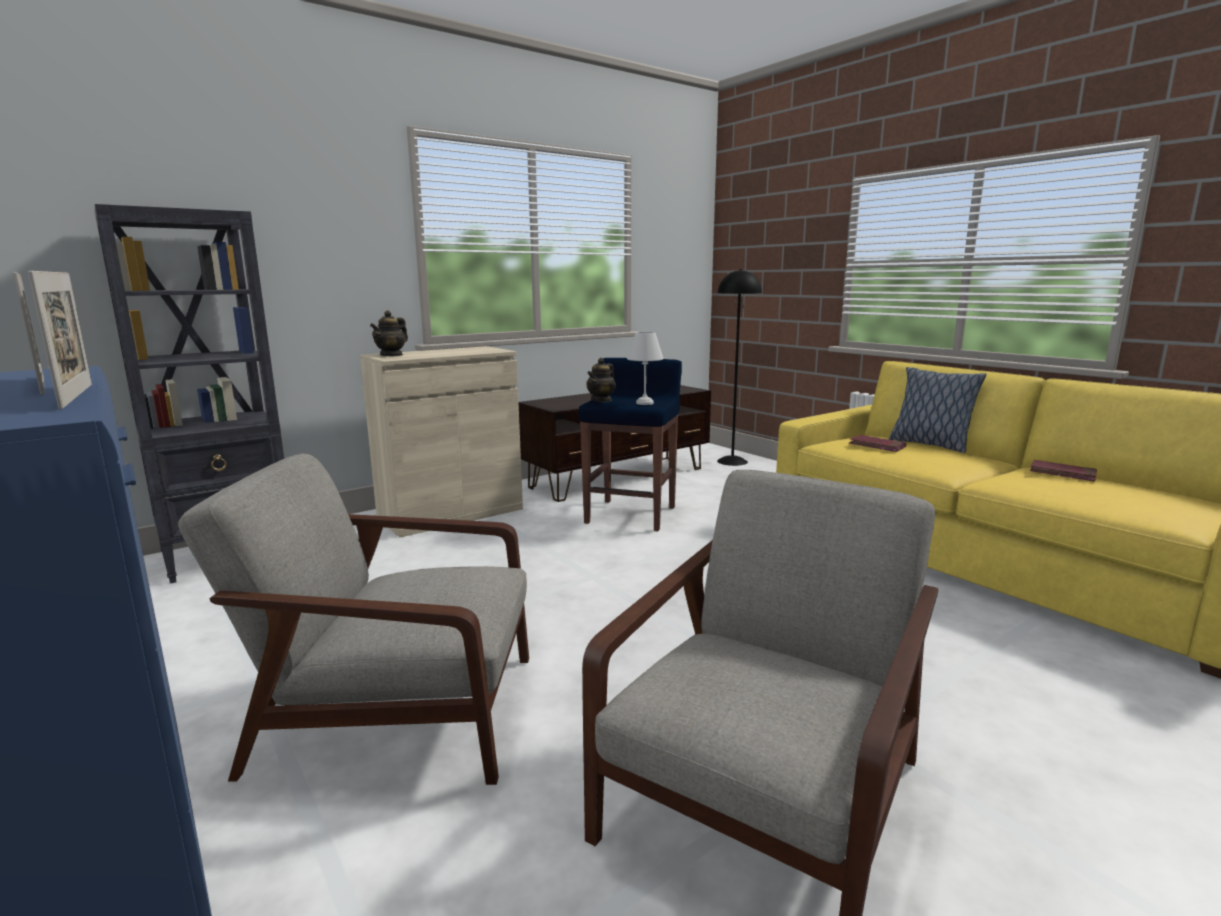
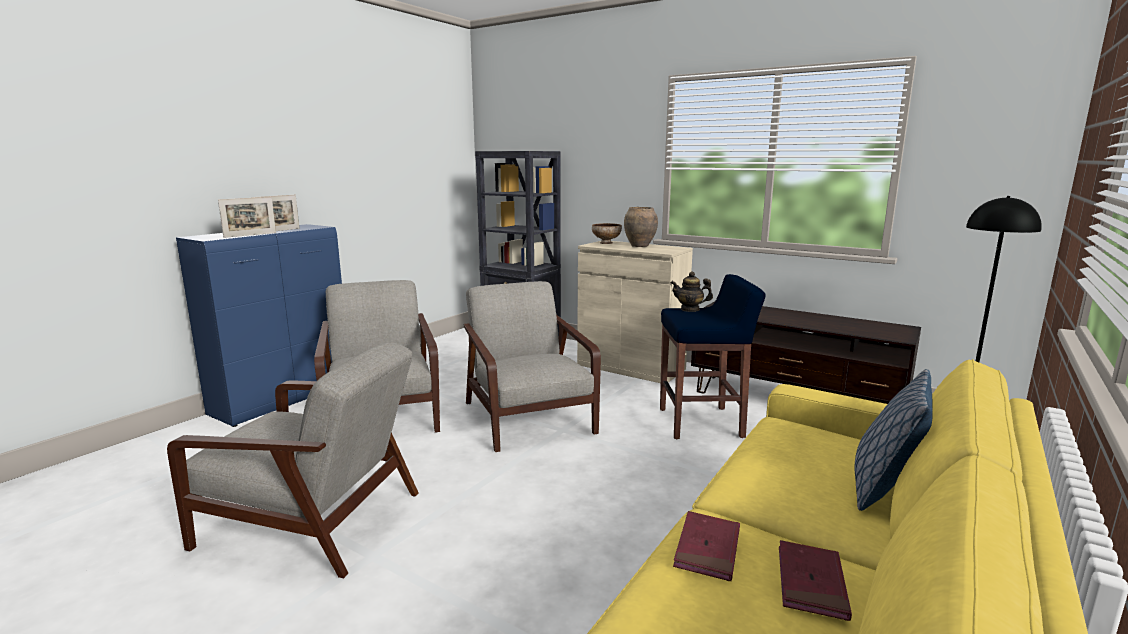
camera: 70 degrees right, 0 degrees up
(391, 355) = (606, 243): teapot -> bowl
(440, 351) = (639, 246): none -> brown vase
(536, 591) = (527, 417): none -> grey armchair
(645, 403) = (697, 320): white table lamp -> none
(877, 446) = (798, 447): red book -> red book (707, 549)

